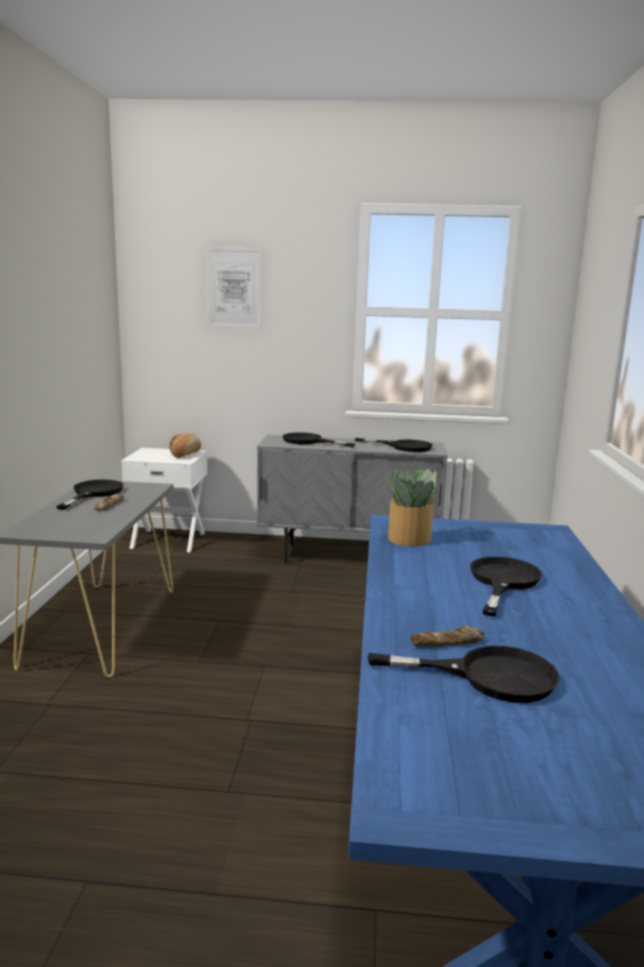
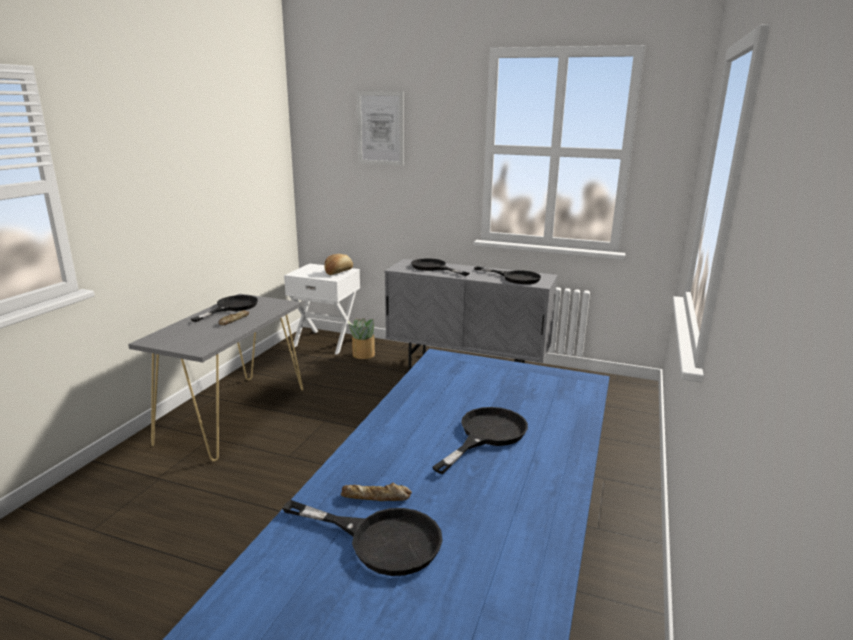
camera: 15 degrees right, 5 degrees up
(408, 539) = (439, 378): potted plant -> potted plant (363, 354)

